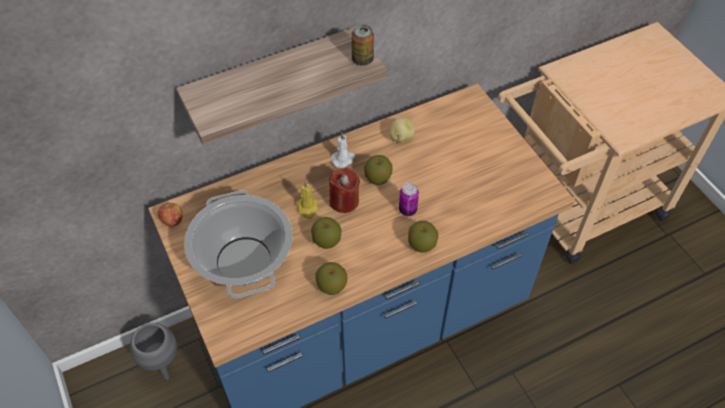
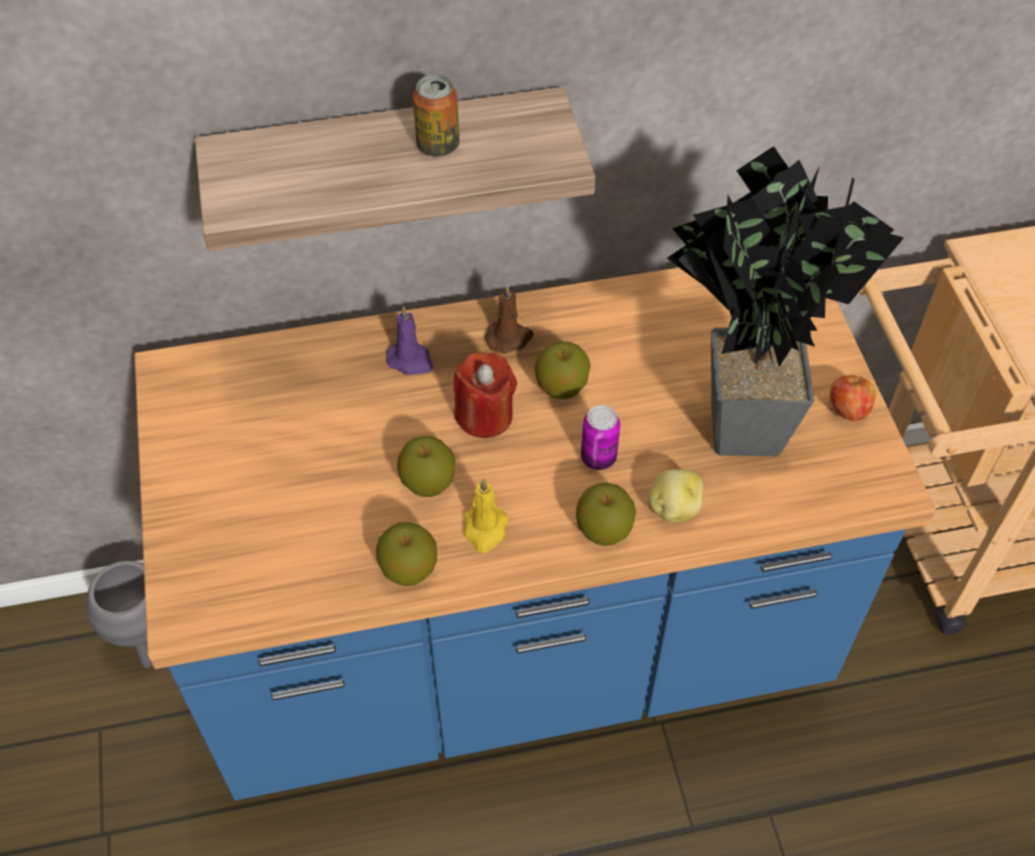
camera: 15 degrees right, 0 degrees up
(172, 221) = (167, 385): apple -> apple (847, 410)
(243, 260) = (265, 483): cooking pot -> none
(297, 181) = (411, 360): none -> purple candle
(308, 208) = (413, 414): yellow candle -> yellow candle (485, 529)
(343, 159) = (509, 338): white candle -> brown candle
(362, 59) = (553, 149): can -> can (438, 146)
(401, 137) = (630, 320): potato -> potato (673, 508)
(466, 179) = (731, 424): none -> potted plant

